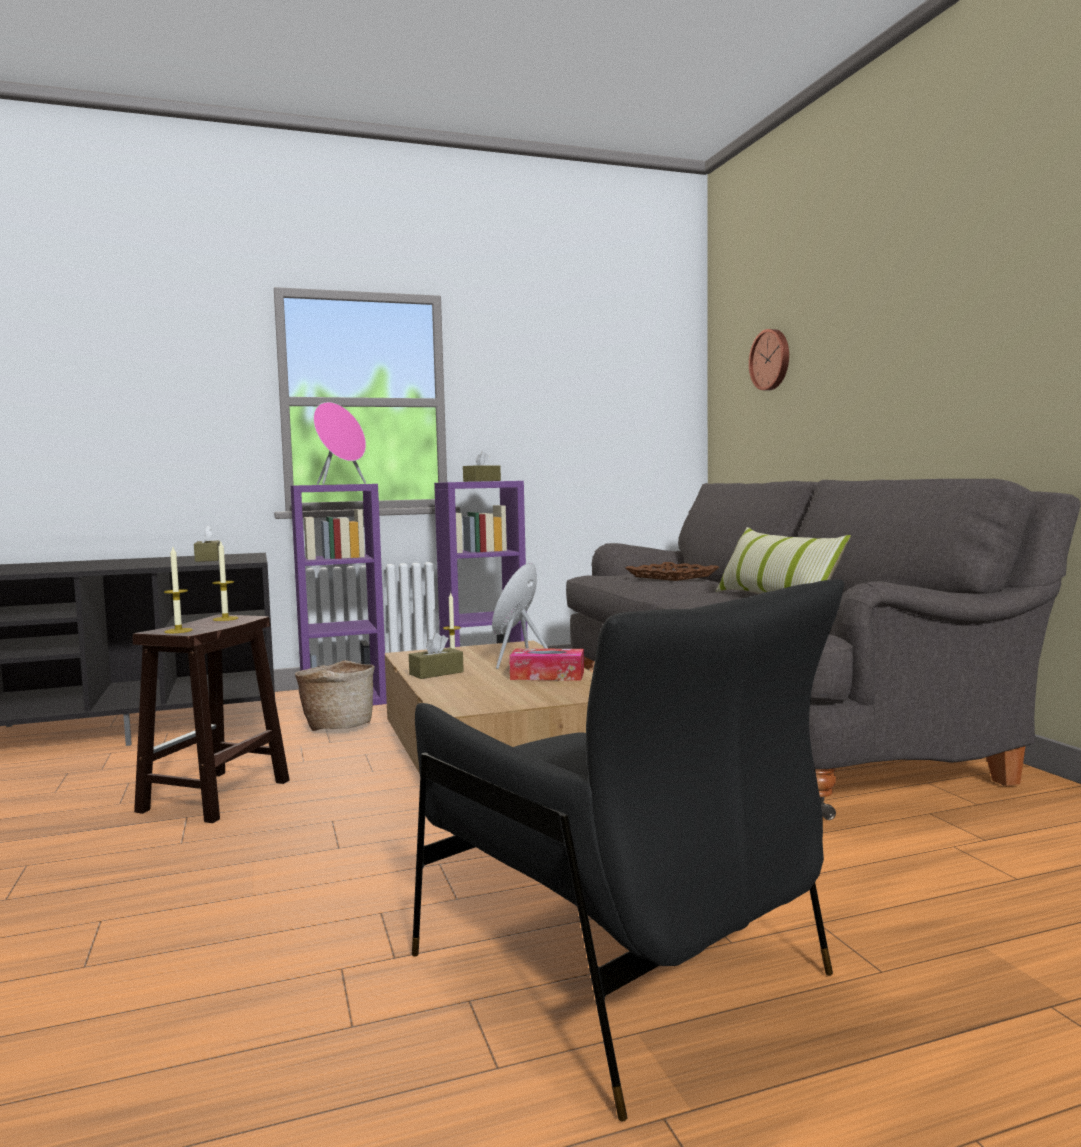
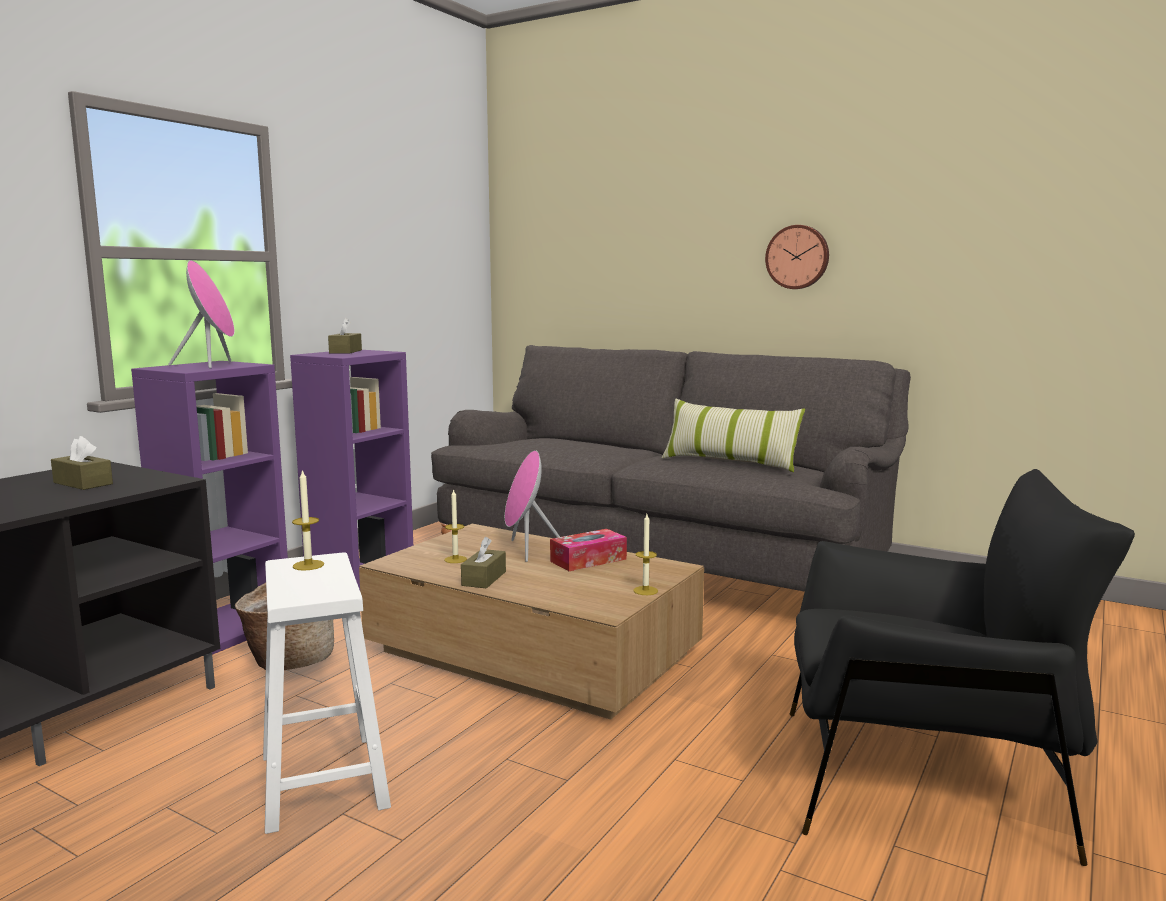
camera: 40 degrees left, 5 degrees up
(178, 631) = (321, 593): candle -> candle (645, 590)
(214, 797) = (324, 781): brown stool -> white stool
(671, 576) = (573, 443): brown tray -> none
(771, 360) = (585, 230): wall clock -> wall clock (797, 257)

